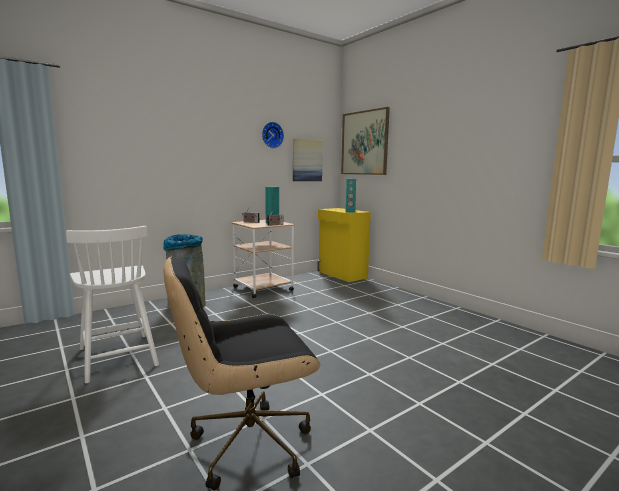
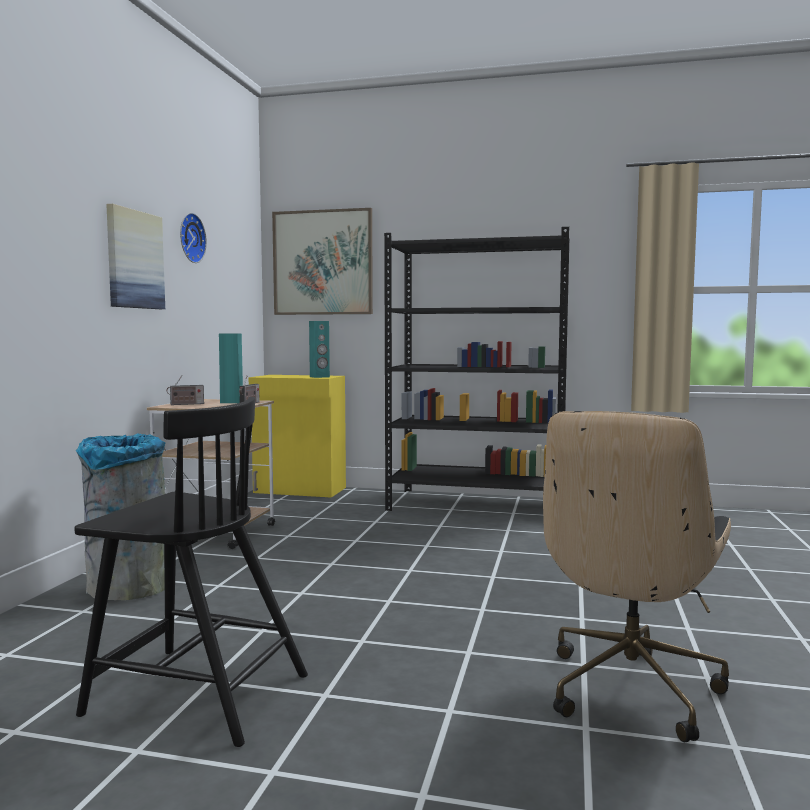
camera: 40 degrees left, 5 degrees down
(118, 356) = (194, 693): white chair -> black chair
(307, 160) = (230, 289): picture -> picture (134, 259)
(419, 305) = (477, 504): none -> black bookcase

